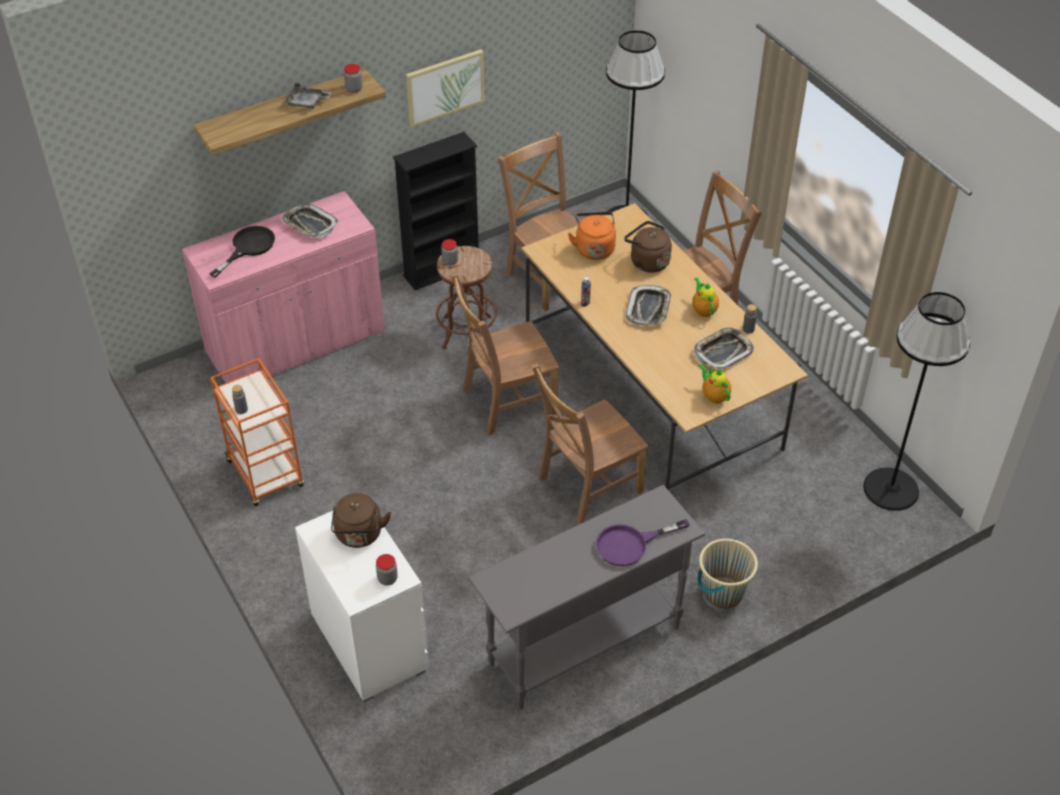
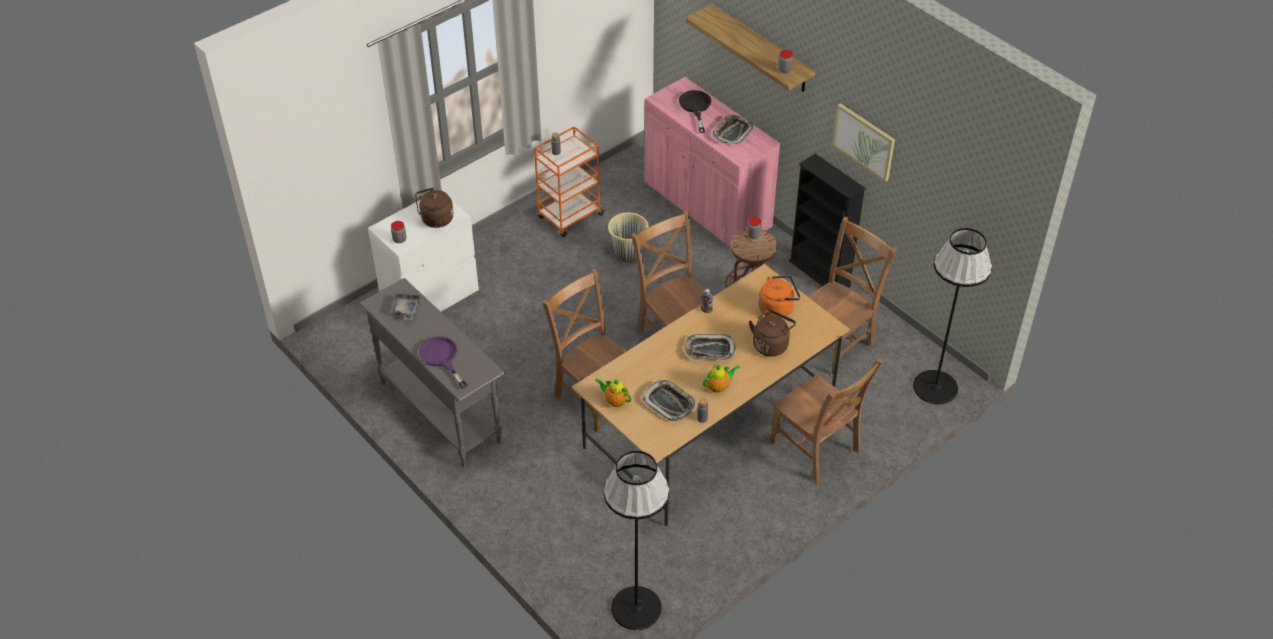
camera: 80 degrees right, 0 degrees up
(248, 247) = (695, 107): black frying pan -> black frying pan turned 120 degrees counterclockwise
(307, 103) = (757, 50): grey tray -> grey tray (406, 310)
(714, 396) = (615, 401): teapot -> teapot turned 105 degrees counterclockwise
(722, 593) = (501, 492): beige bucket -> beige bucket (628, 253)

